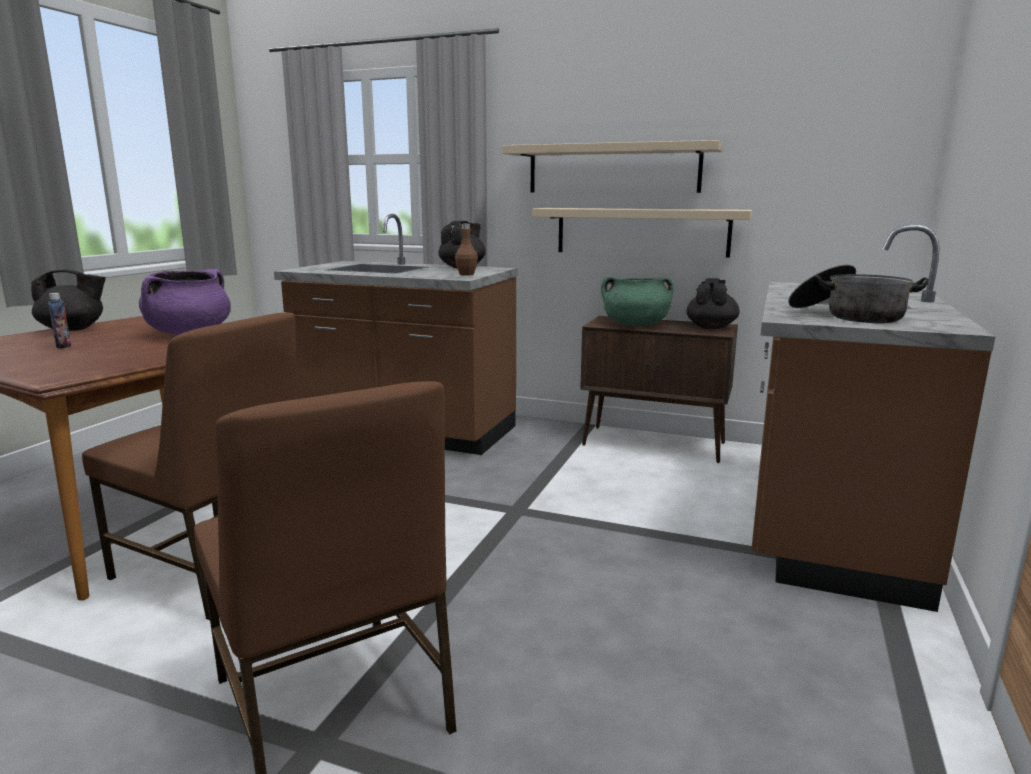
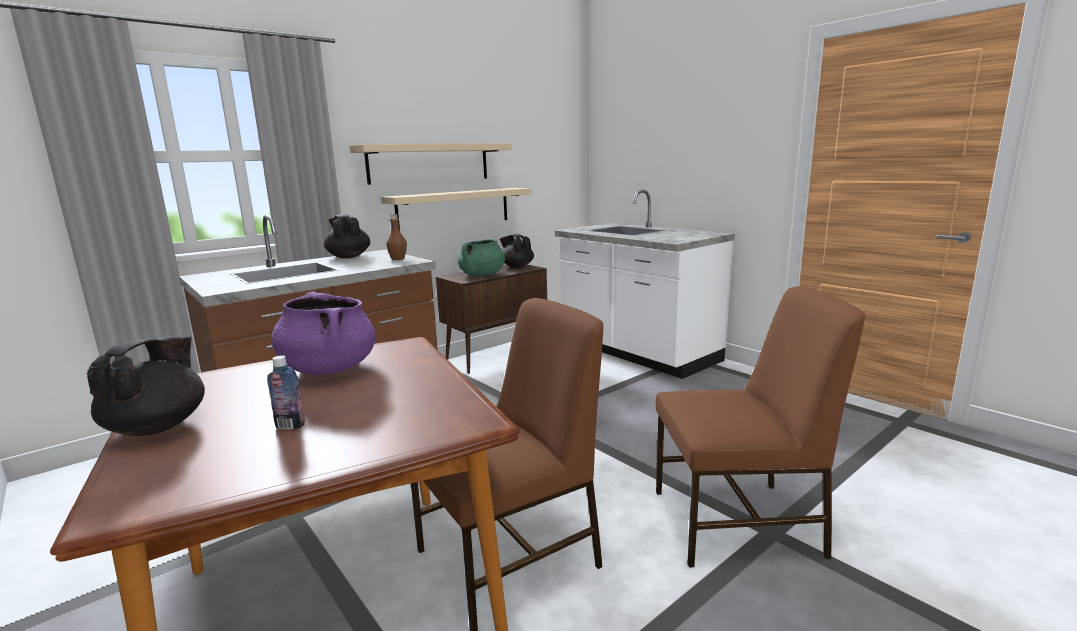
camera: 60 degrees left, 0 degrees up
(825, 523) = (637, 352): brown counter -> white counter
(848, 315) = (674, 236): cooking pot -> none

